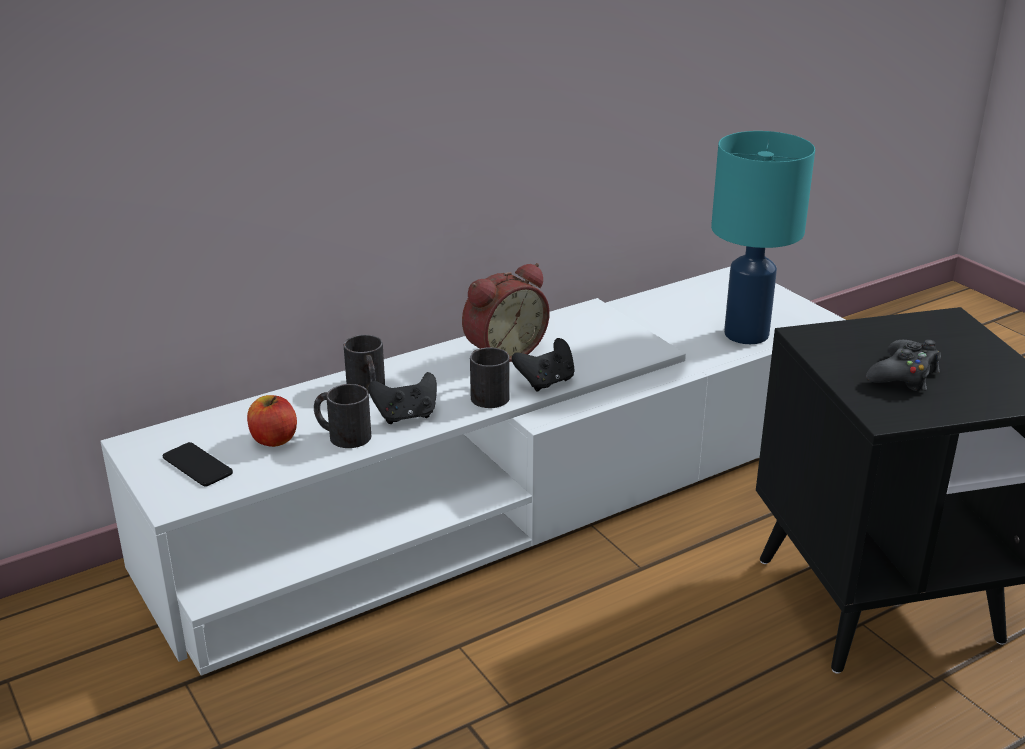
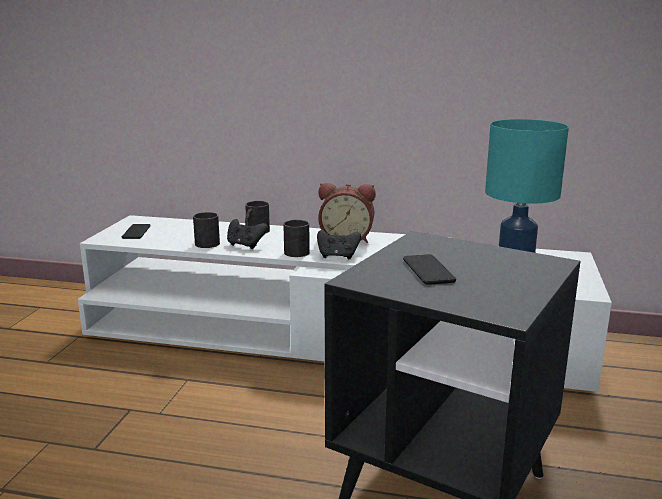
camera: 45 degrees right, 10 degrees down
(274, 439) = (179, 234): apple -> none
(904, 375) = (428, 270): black game controller -> phone

